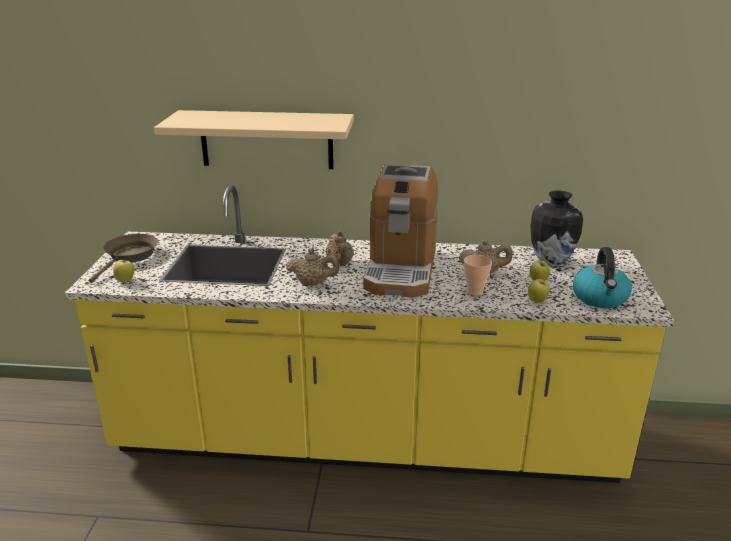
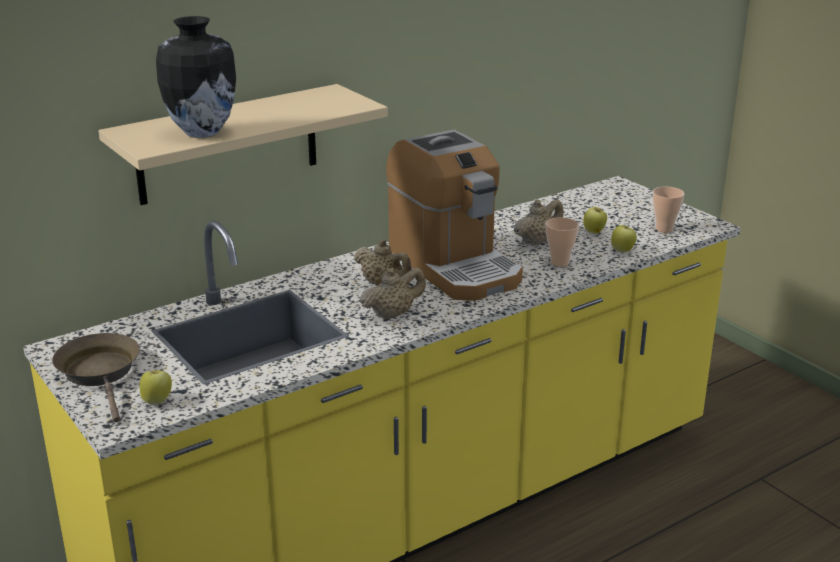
camera: 40 degrees left, 0 degrees up
(550, 261) = (574, 209): vase -> vase (201, 132)
(600, 298) = (664, 229): kettle -> cup

